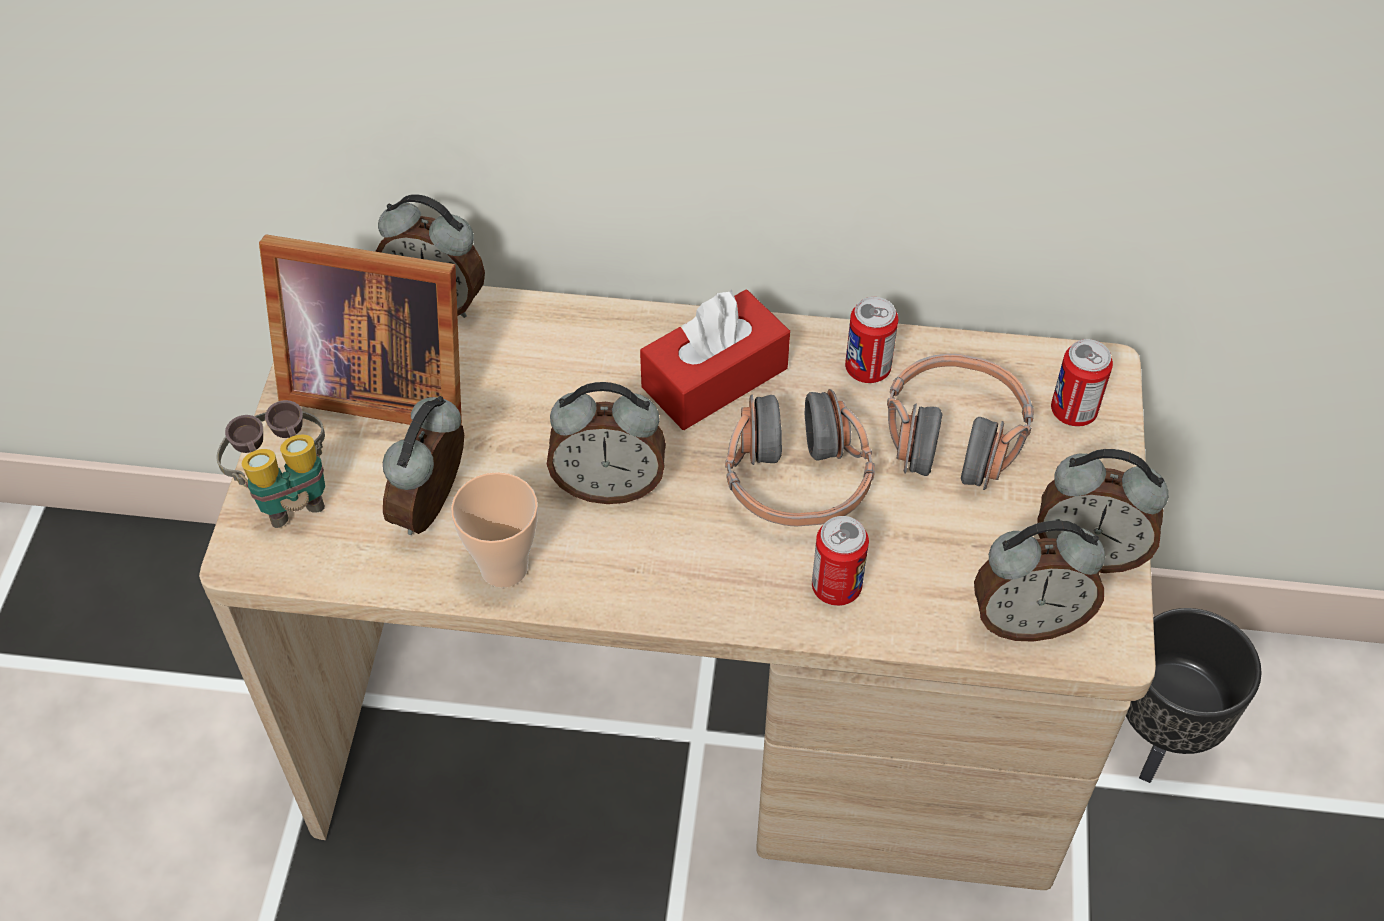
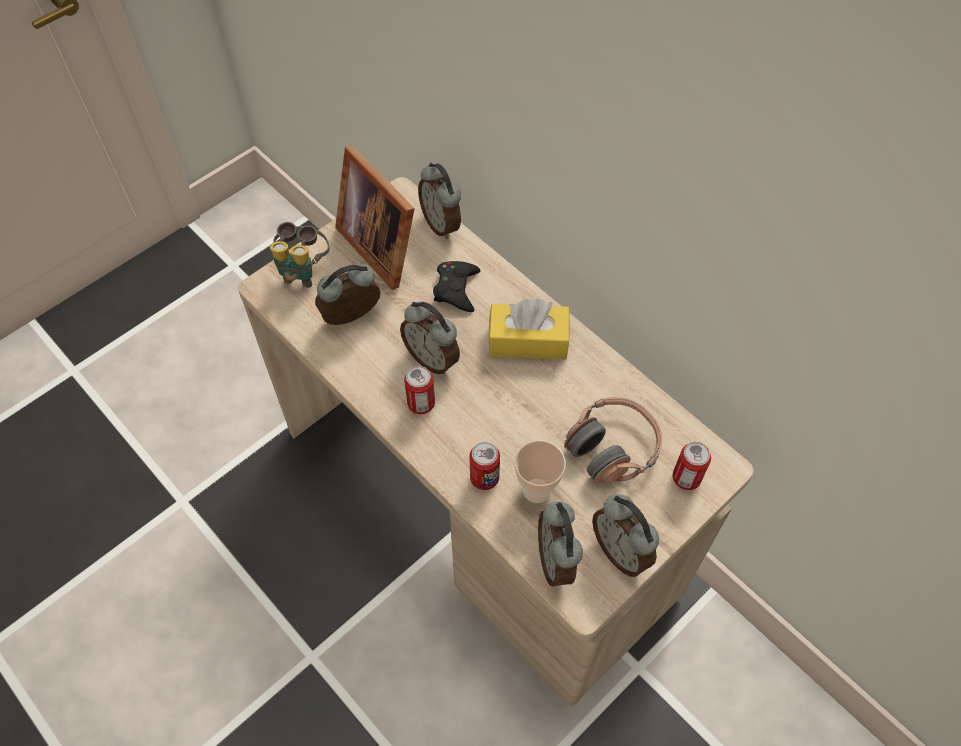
camera: 40 degrees right, 5 degrees up
(504, 568) = (354, 364): cup -> cup (536, 490)
(548, 374) = (456, 289): none -> black game controller
(714, 378) = (528, 341): red tissue box -> yellow tissue box
(796, 478) = (517, 415): headphones -> none
(867, 369) = (604, 386): can -> can (421, 403)
(1027, 620) = (556, 560): alarm clock -> alarm clock turned 45 degrees clockwise
(1162, 739) = (698, 683): black planter -> none

